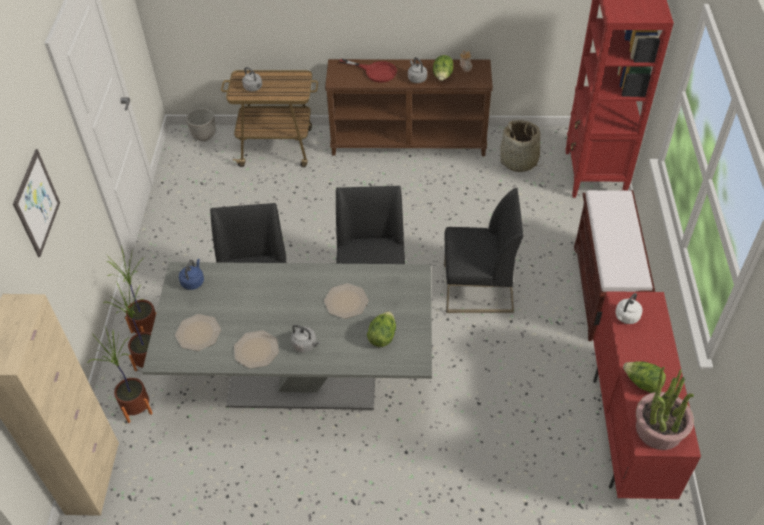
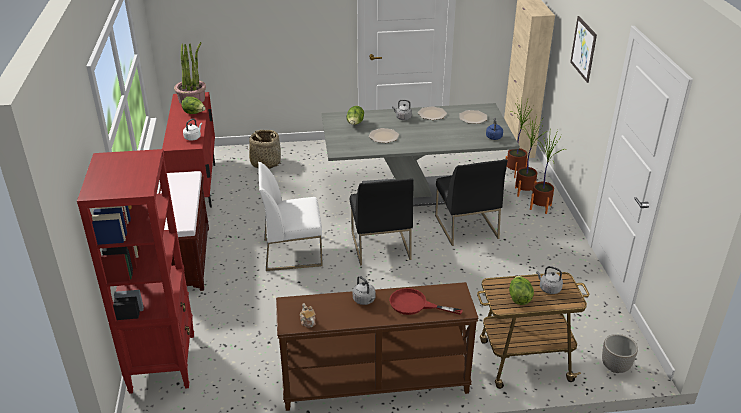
camera: 170 degrees right, 15 degrees down
(442, 77) = (334, 305): lettuce -> lettuce (519, 298)
(477, 289) = (293, 252): black chair -> white chair
(519, 161) = (245, 371): basket -> basket (265, 163)

